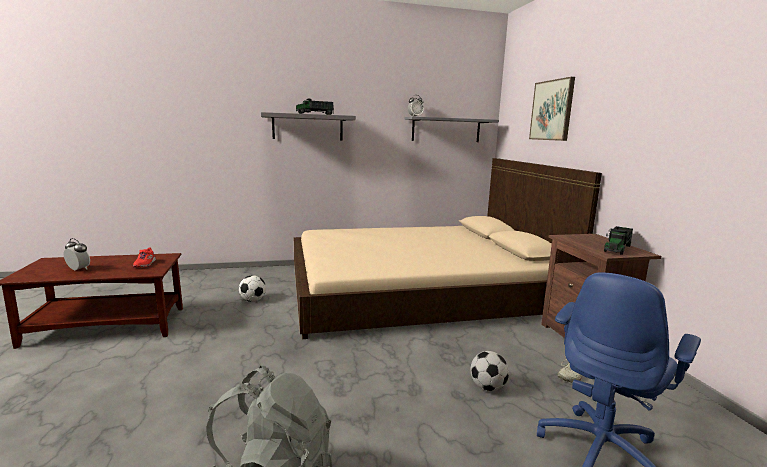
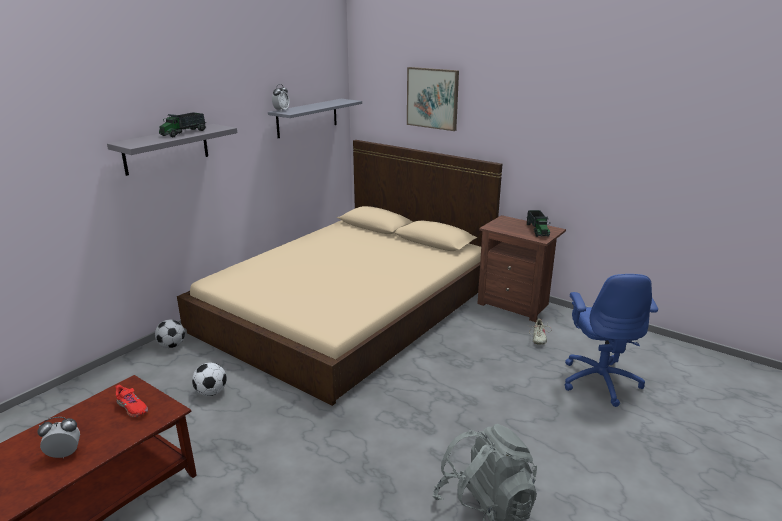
camera: 40 degrees left, 10 degrees up
(488, 387) = (508, 373): football -> football (172, 346)

